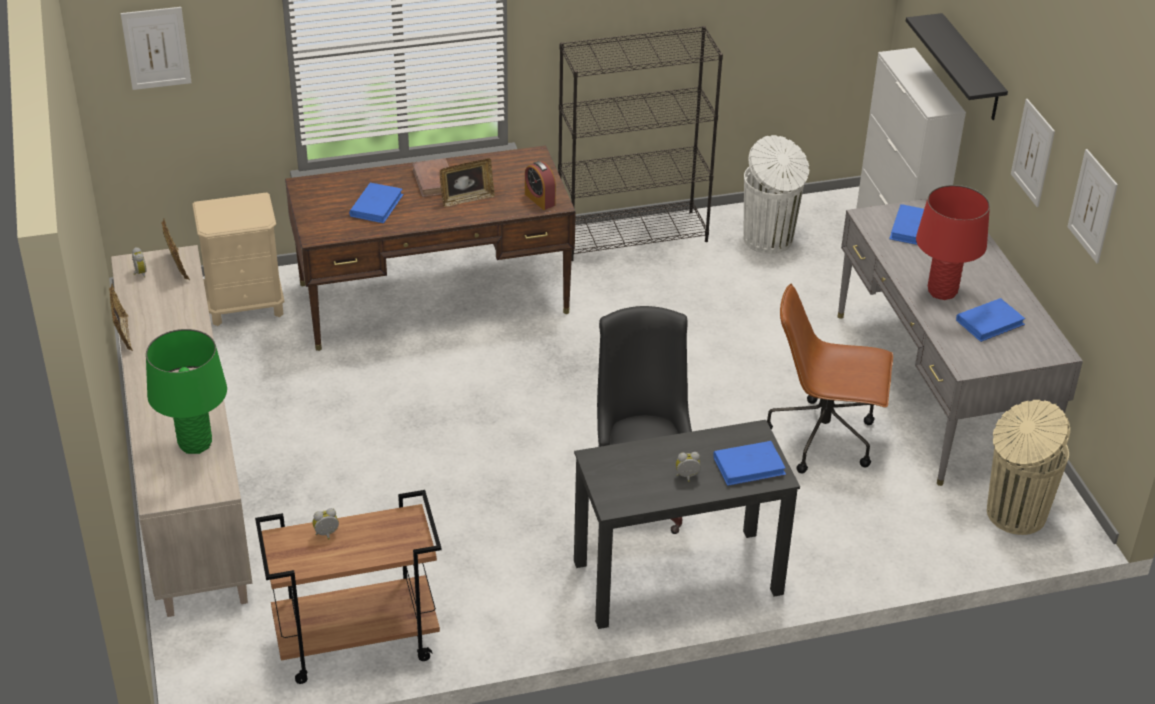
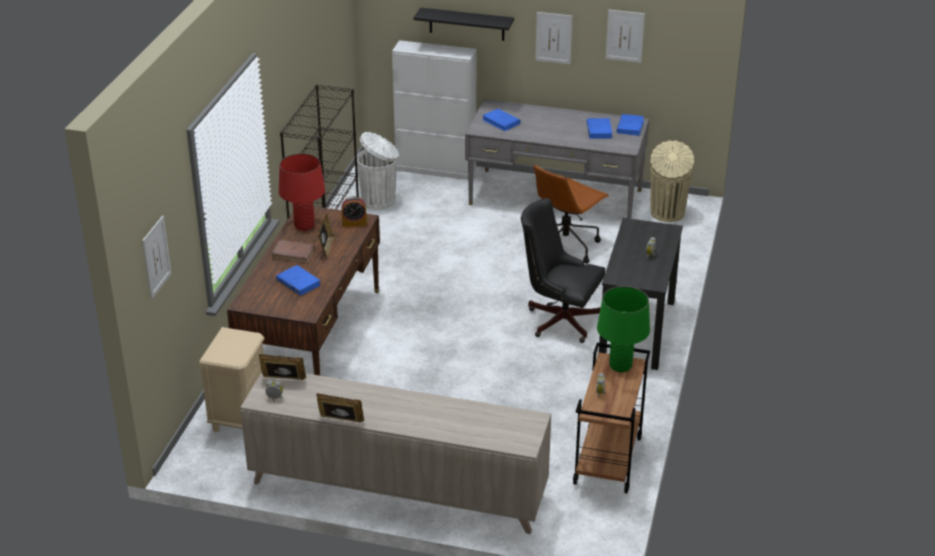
camera: 60 degrees left, 5 degrees down
(195, 444) = (484, 418): green table lamp -> green table lamp (620, 366)
(749, 466) = (656, 234): blue book -> blue book (630, 126)
(942, 291) = (562, 133): red table lamp -> red table lamp (304, 226)

